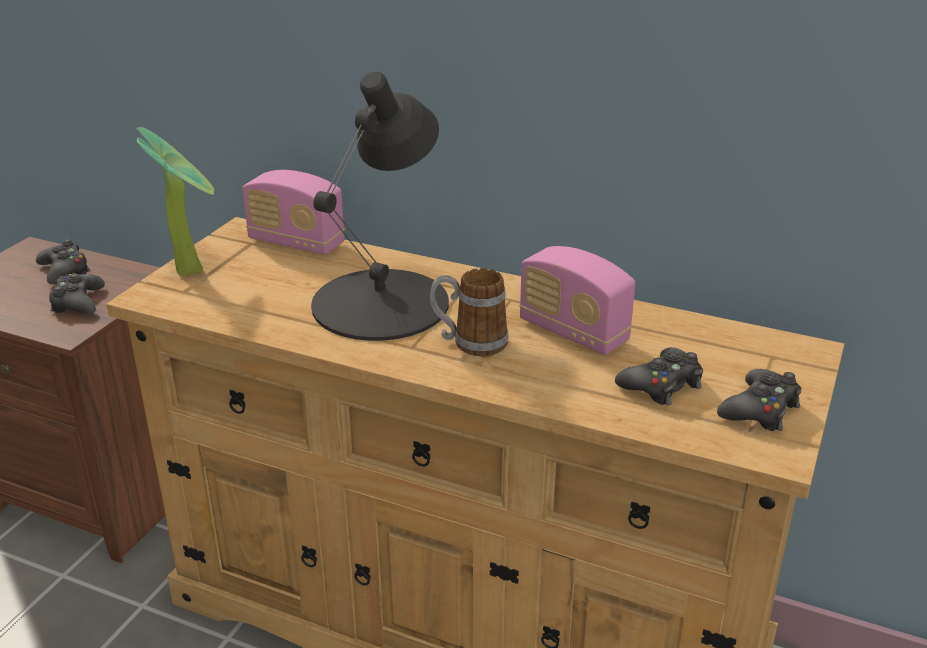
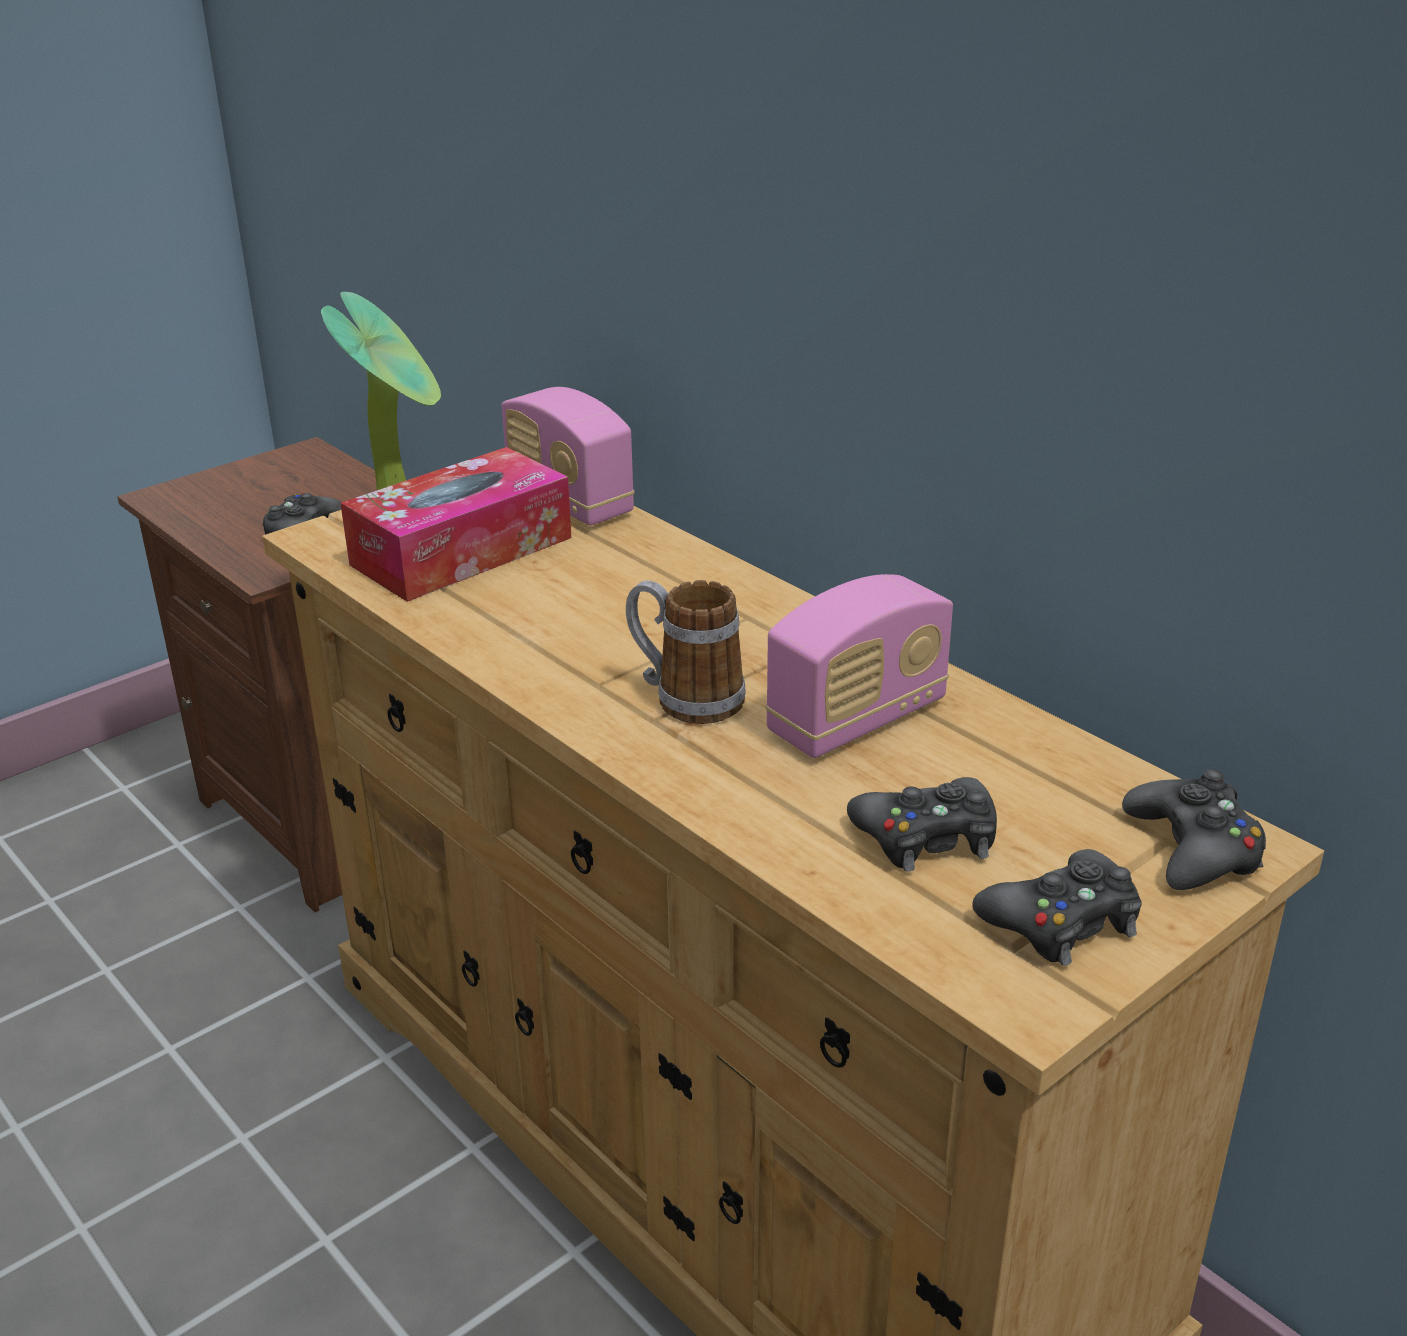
camera: 25 degrees right, 0 degrees up
(64, 271) = (322, 490): black game controller -> black game controller (1193, 849)
(255, 286) = (462, 551): none -> tissue box
(382, 303) = (611, 612): black table lamp -> none
(573, 332) = (857, 719): radio -> radio turned 105 degrees counterclockwise

